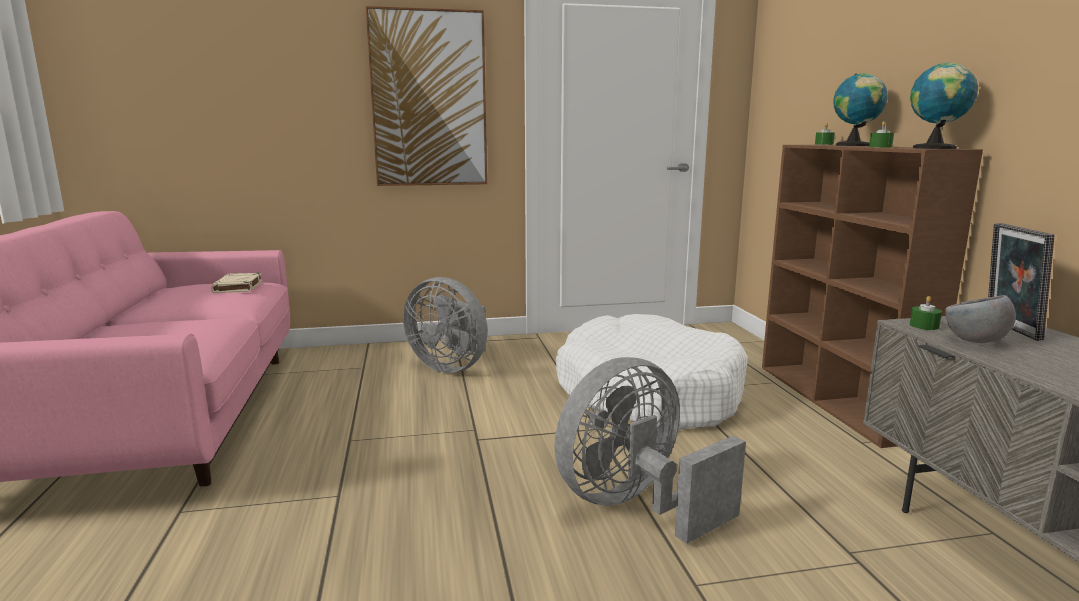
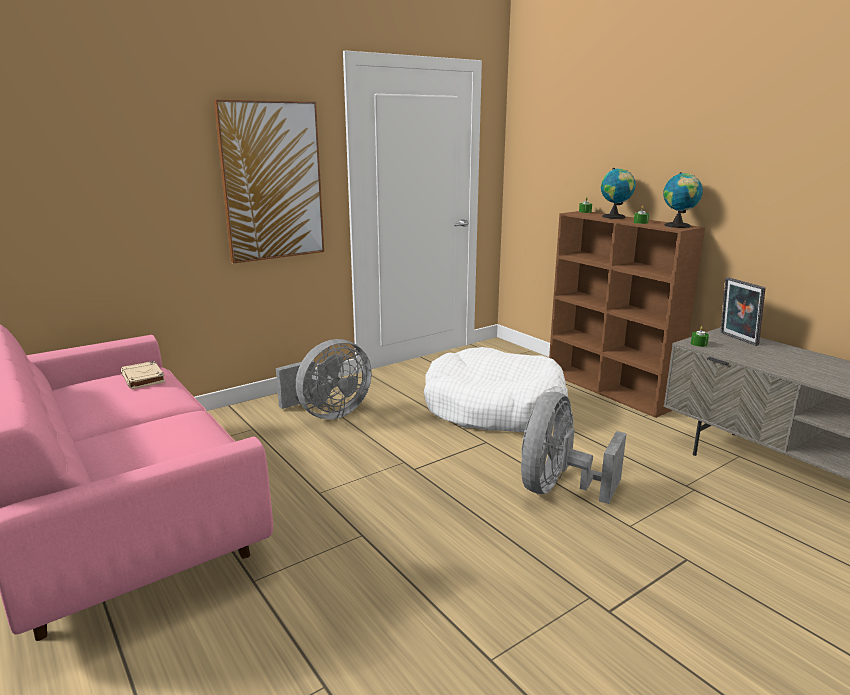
camera: 25 degrees left, 5 degrees up
(451, 366) = (328, 414): grey fan -> grey fan turned 45 degrees counterclockwise
(975, 342) = (732, 351): grey bowl -> none

